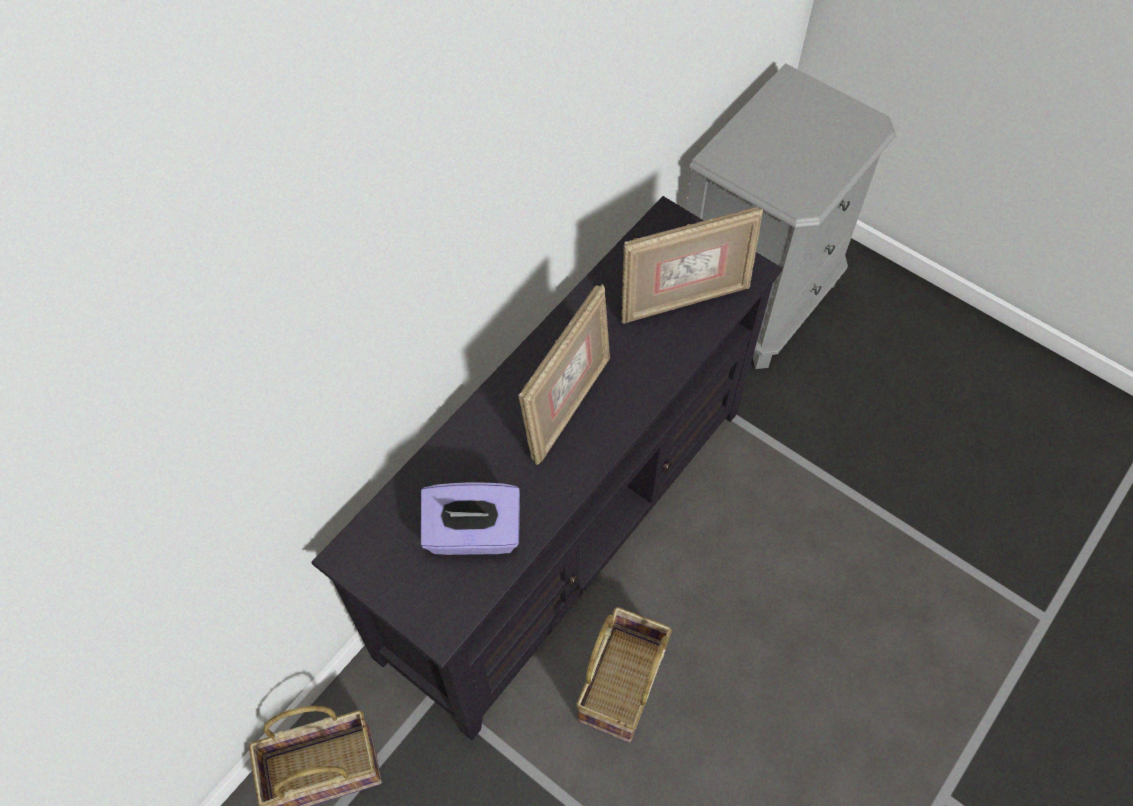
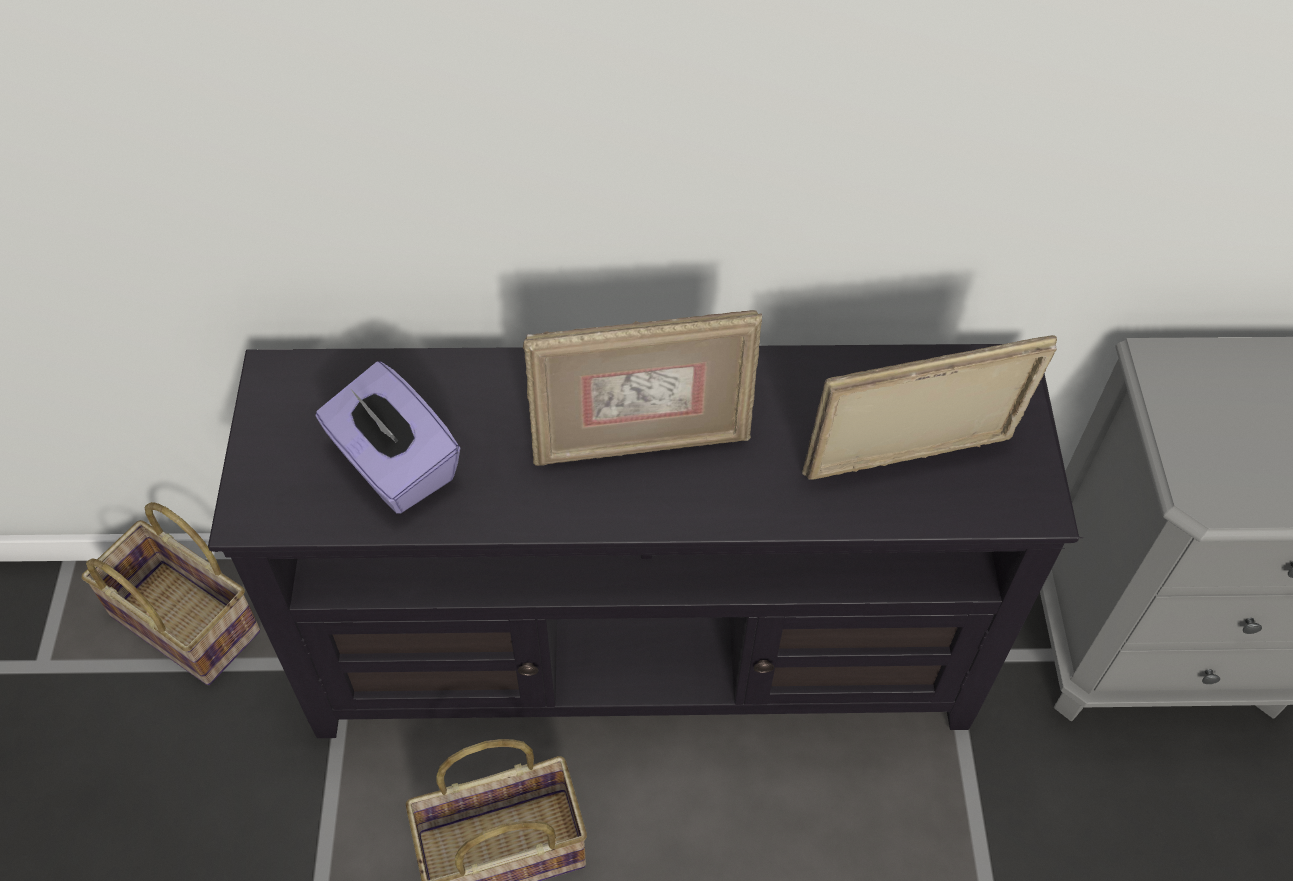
camera: 50 degrees right, 5 degrees down
(683, 300) = (909, 462): picture frame -> picture frame turned 135 degrees clockwise

